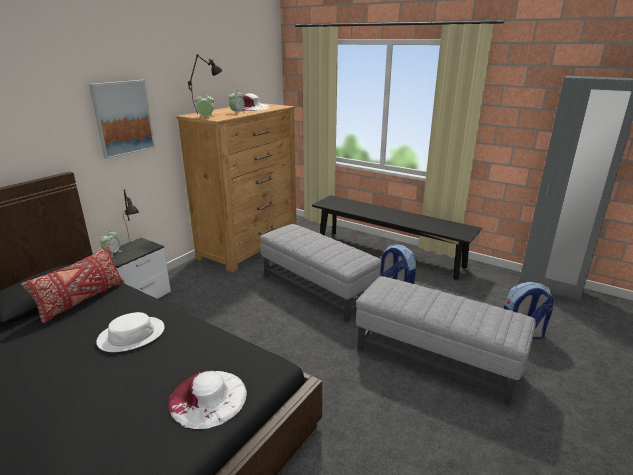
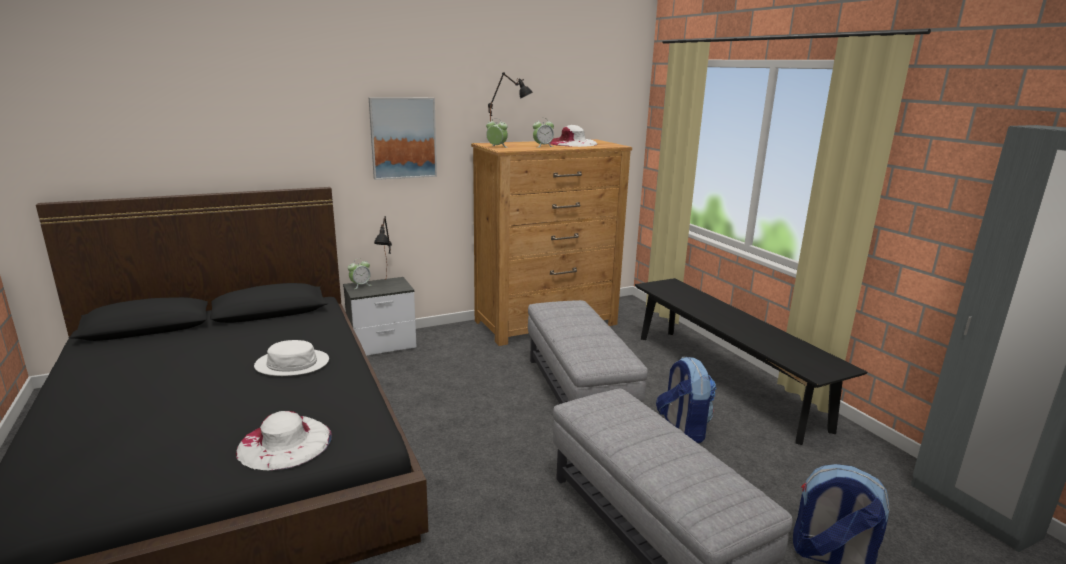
camera: 30 degrees right, 5 degrees down
(82, 300) = (291, 321): red pillow -> none

